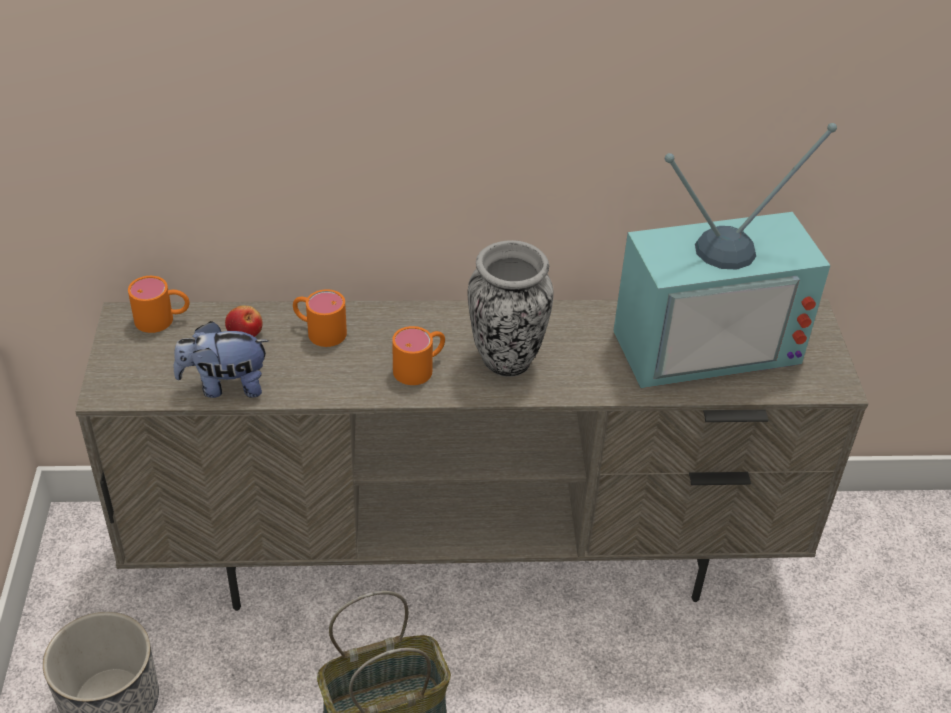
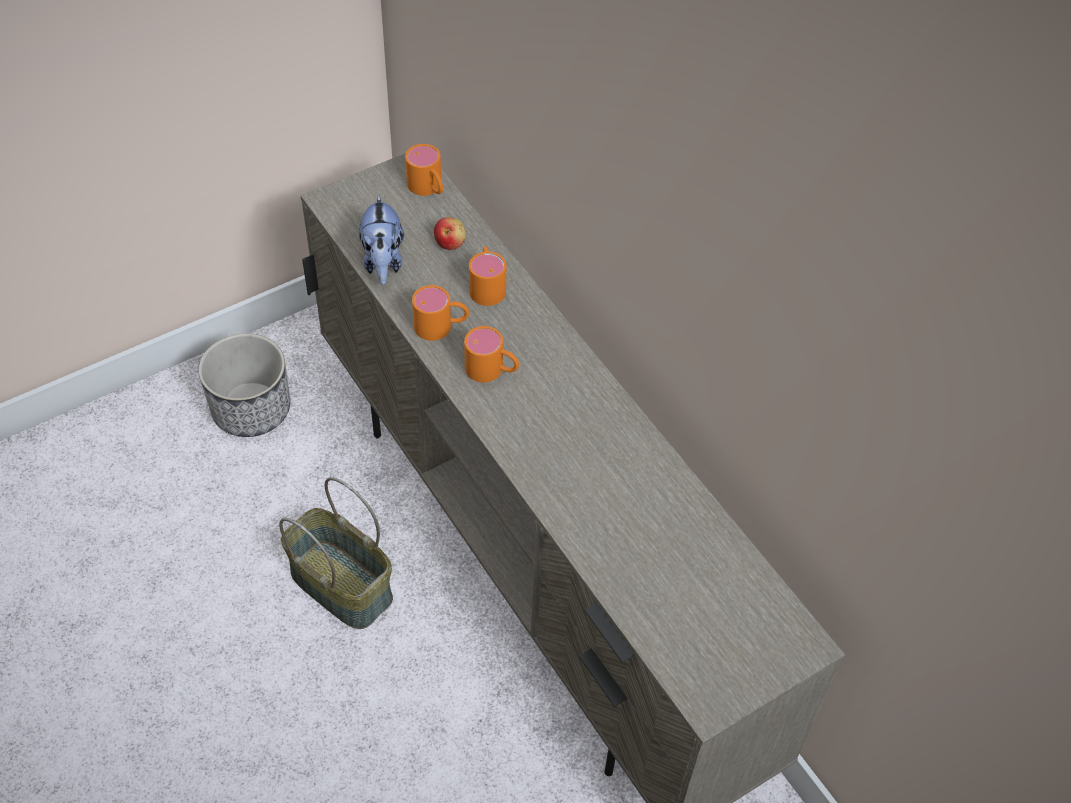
camera: 60 degrees right, 10 degrees up
(225, 386) = (383, 261): plush toy -> plush toy turned 150 degrees counterclockwise
(341, 378) = (441, 326): none -> orange mug
(506, 360) = (545, 424): vase -> none
(705, 340) = (689, 566): television -> none

